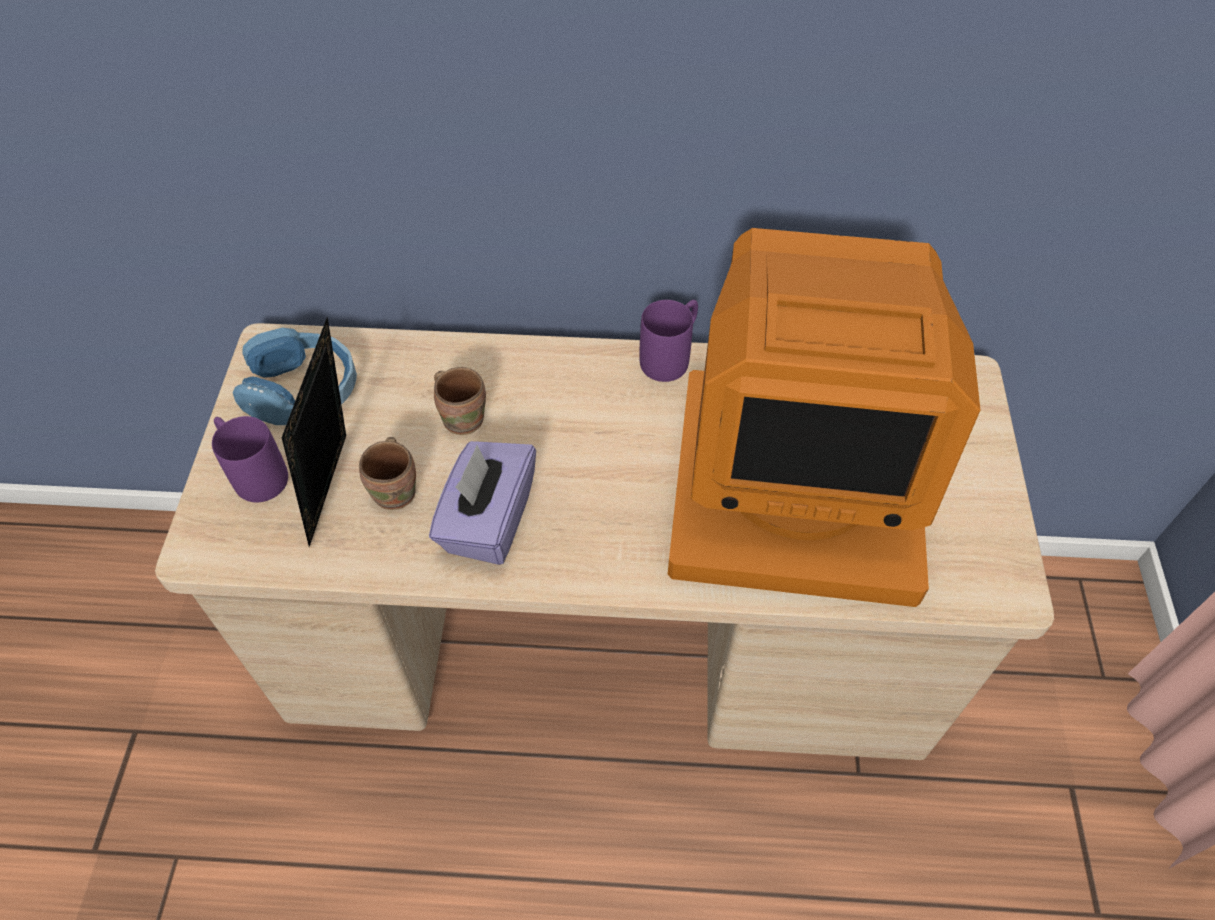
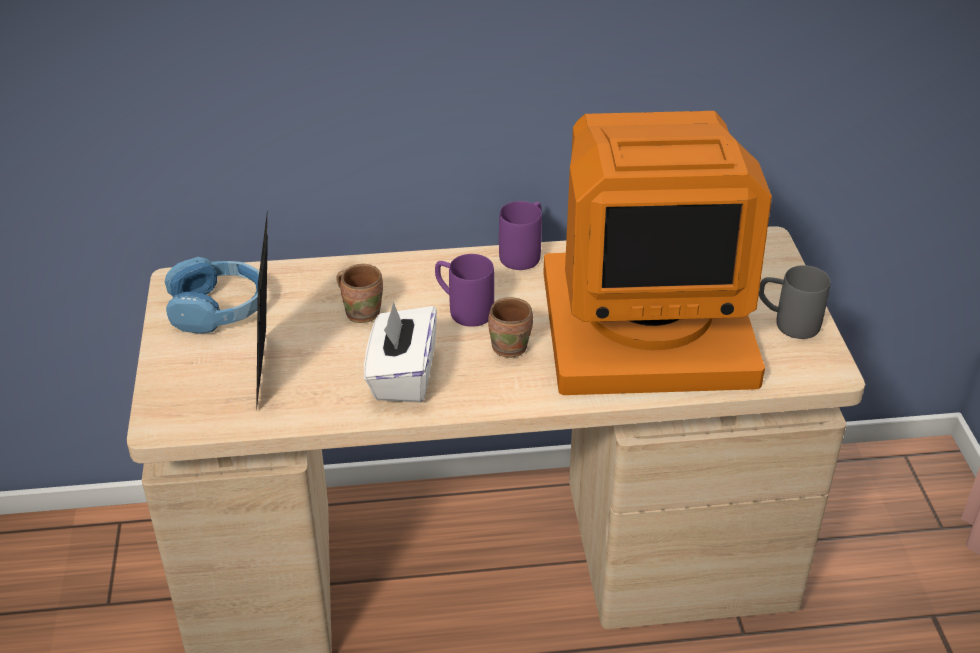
camera: 10 degrees left, 15 degrees down
(254, 473) = (193, 368): purple mug -> purple mug (463, 309)
(398, 491) = (321, 366): brown mug -> brown mug (511, 346)
(488, 521) = (402, 376): purple tissue box -> white tissue box
(971, 507) = (787, 323): none -> grey mug

